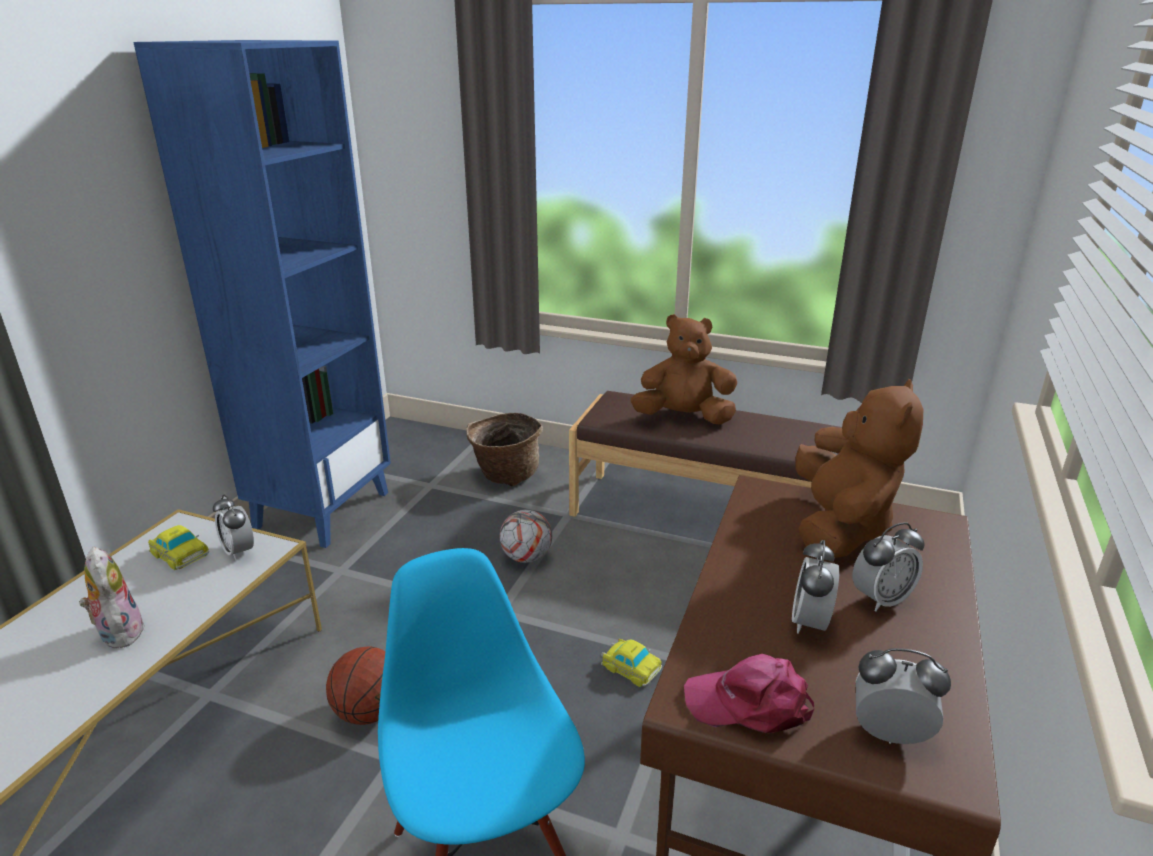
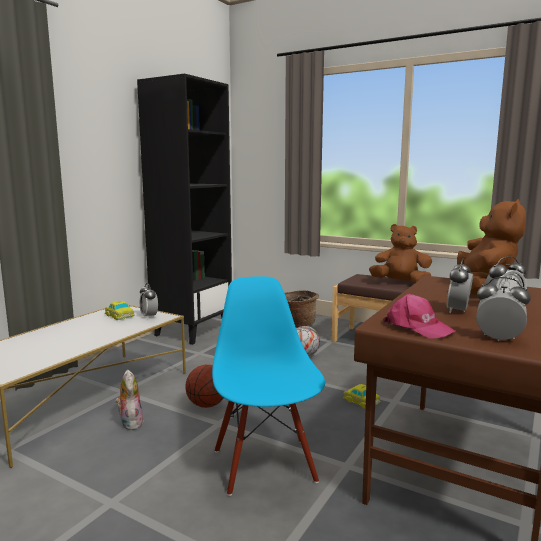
camera: 10 degrees right, 15 degrees down
(119, 632) = (86, 336): plush toy -> plush toy (130, 422)
(322, 509) = (192, 331): blue bookcase -> black bookcase
(750, 703) = (417, 327): pink cap -> pink cap turned 150 degrees counterclockwise

